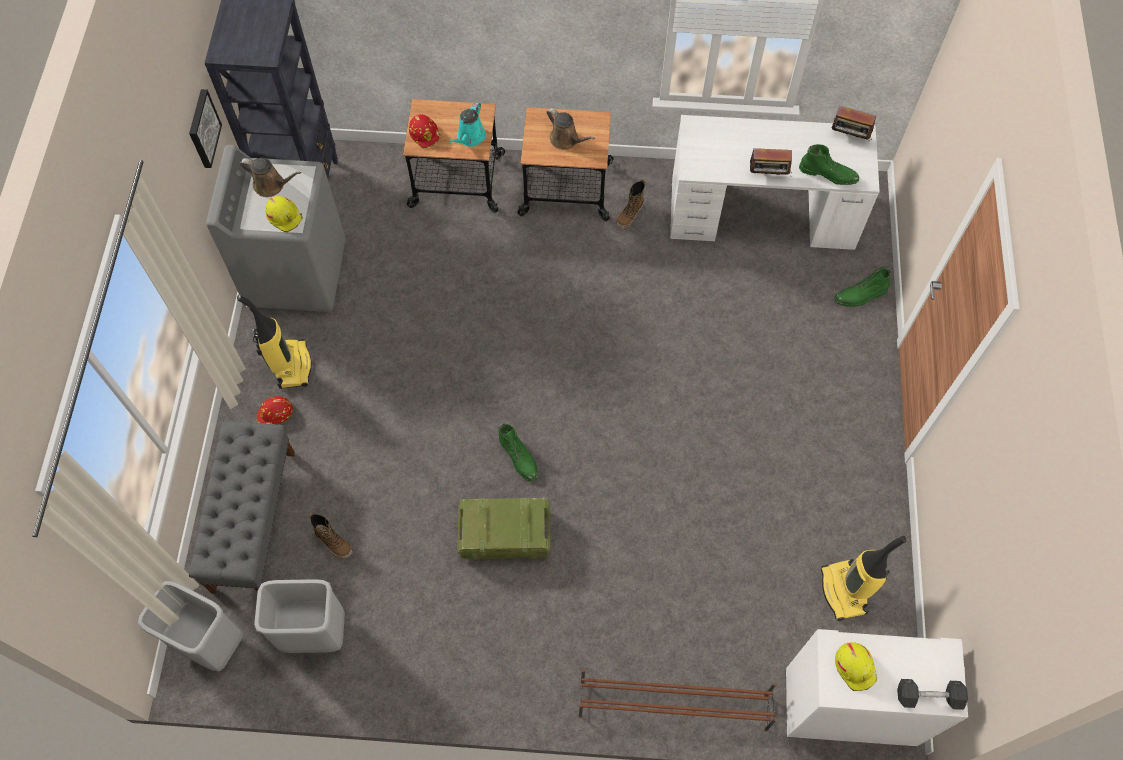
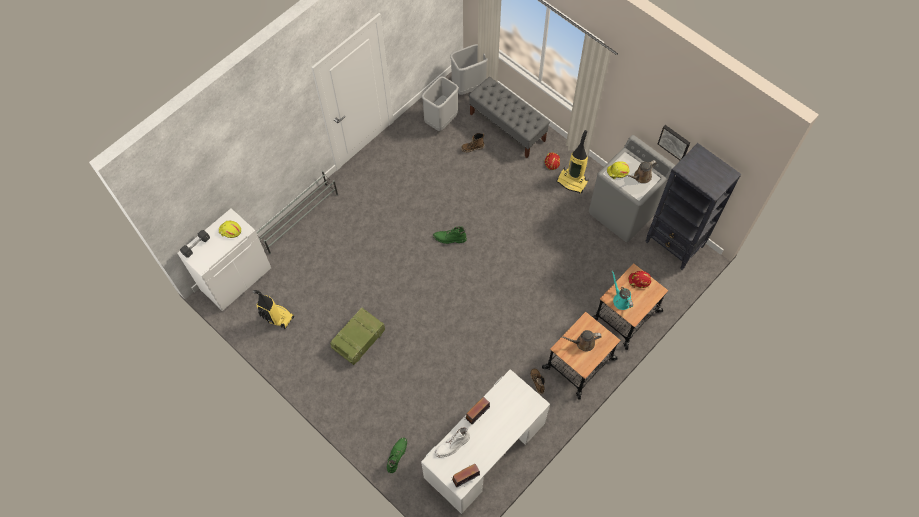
camera: 130 degrees right, 0 degrees up
(503, 534) = (420, 208): crate -> crate (359, 339)
(672, 705) = (299, 218): brown shoe rack -> grey shoe rack
(828, 173) = (452, 445): green boot -> white boot

